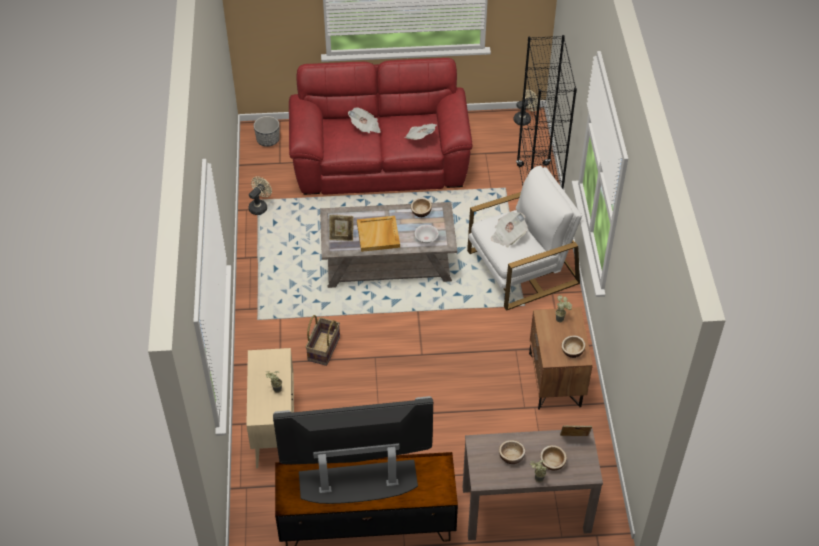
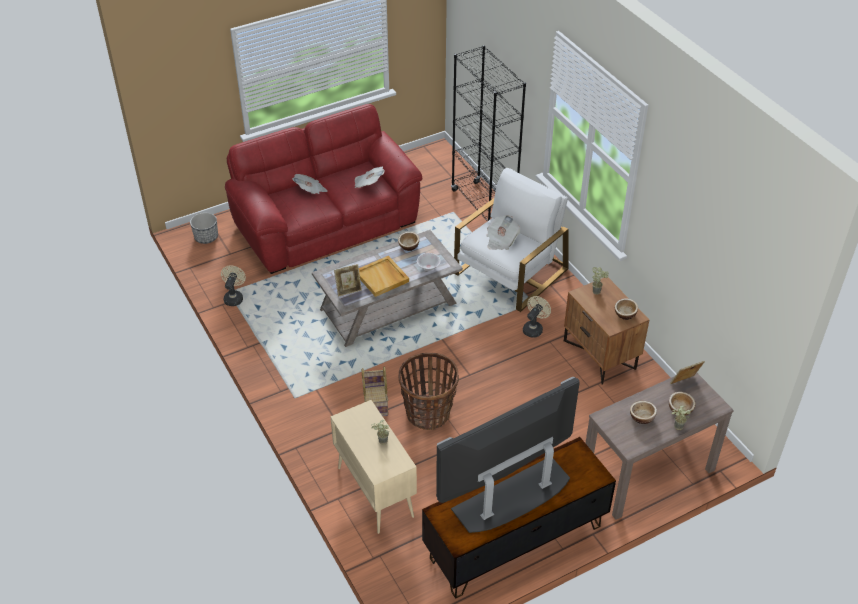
camera: 25 degrees left, 5 degrees down
(363, 376) = (428, 413): none -> basket
(524, 119) = (433, 152): beige fan -> beige fan (534, 328)

